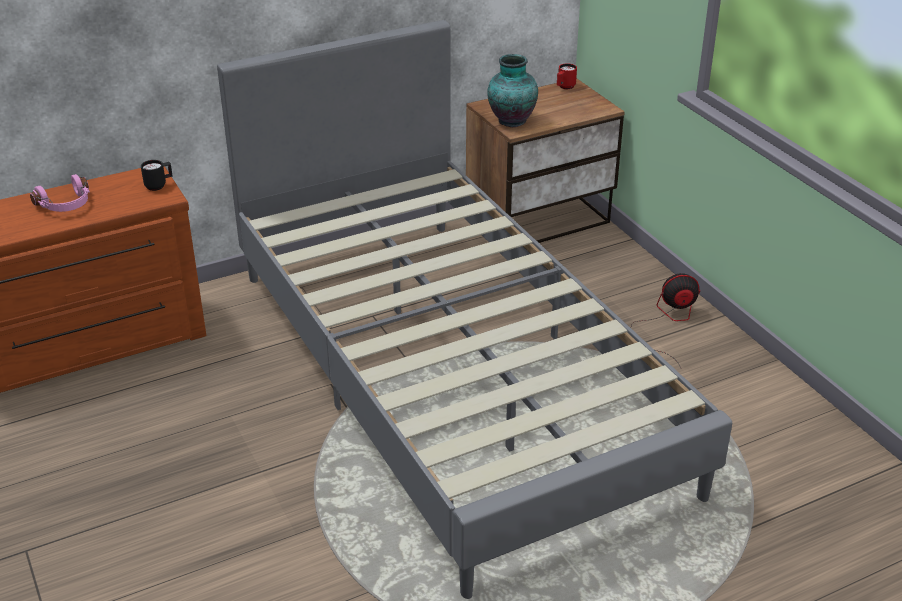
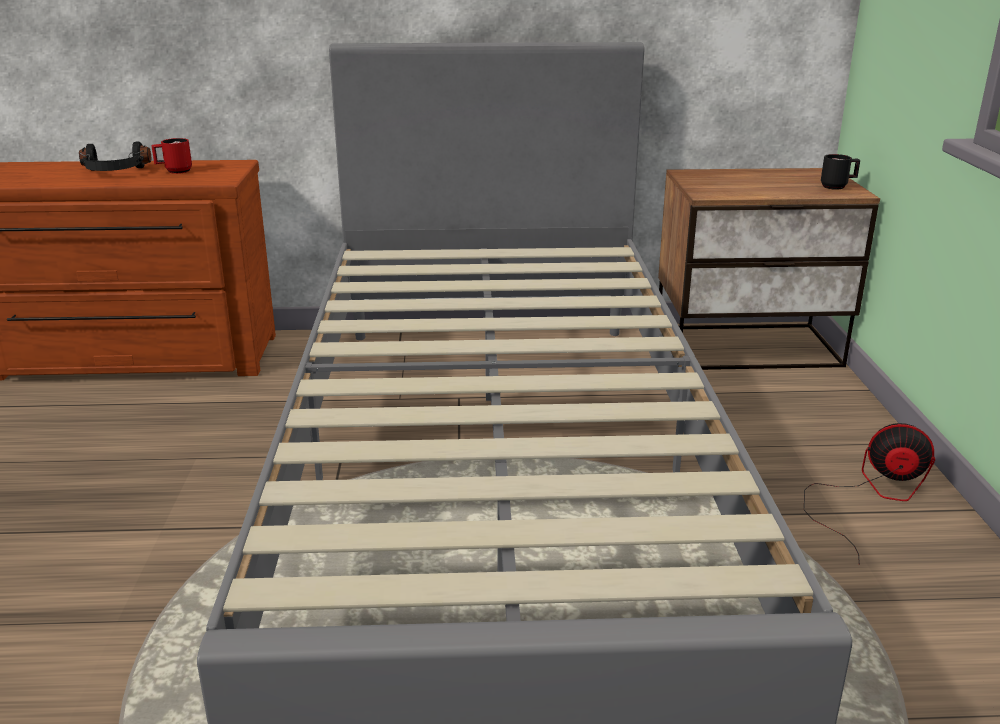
camera: 25 degrees right, 10 degrees down
(66, 205) = (115, 172): pink headphones -> black headphones
(159, 185) = (226, 172): black mug -> black mug (838, 187)
(510, 121) = (708, 187): vase -> none
(564, 87) = (810, 172): red mug -> red mug (174, 171)

